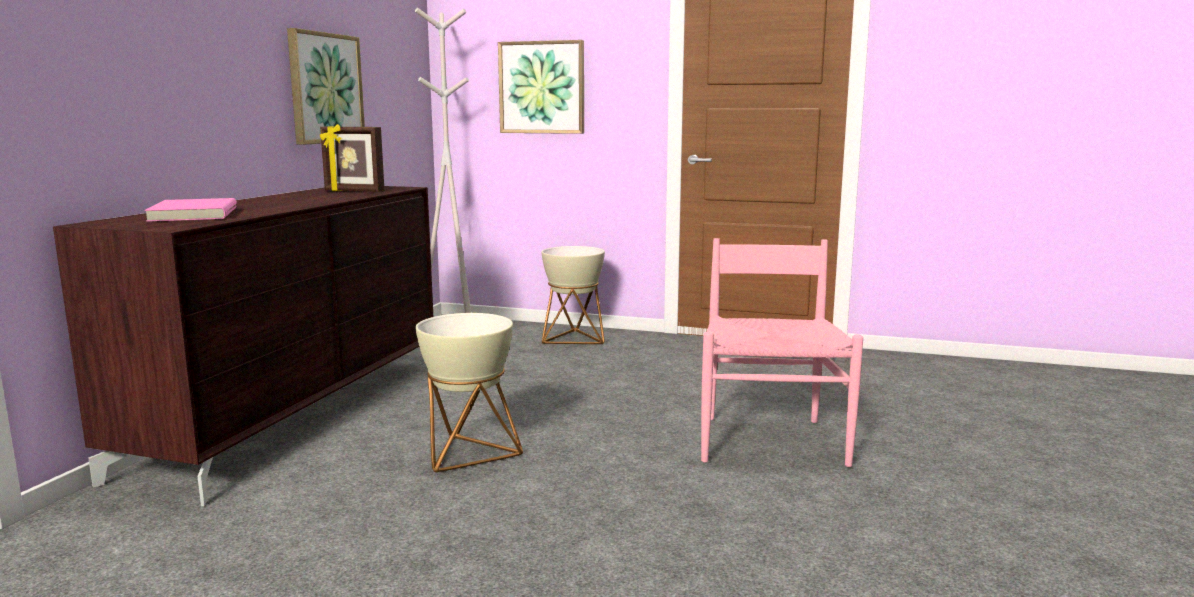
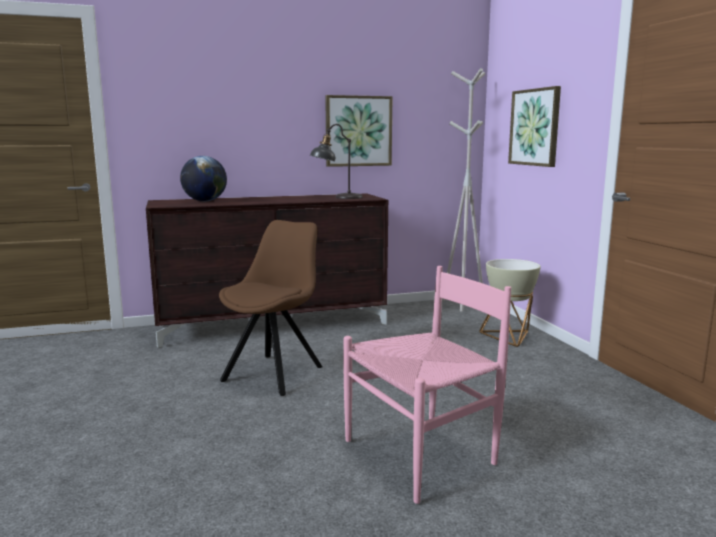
camera: 55 degrees right, 0 degrees up
(192, 214) = (205, 201): pink book -> globe
(353, 191) = (337, 198): picture frame -> grey table lamp
(470, 453) = (274, 373): planter -> brown chair

